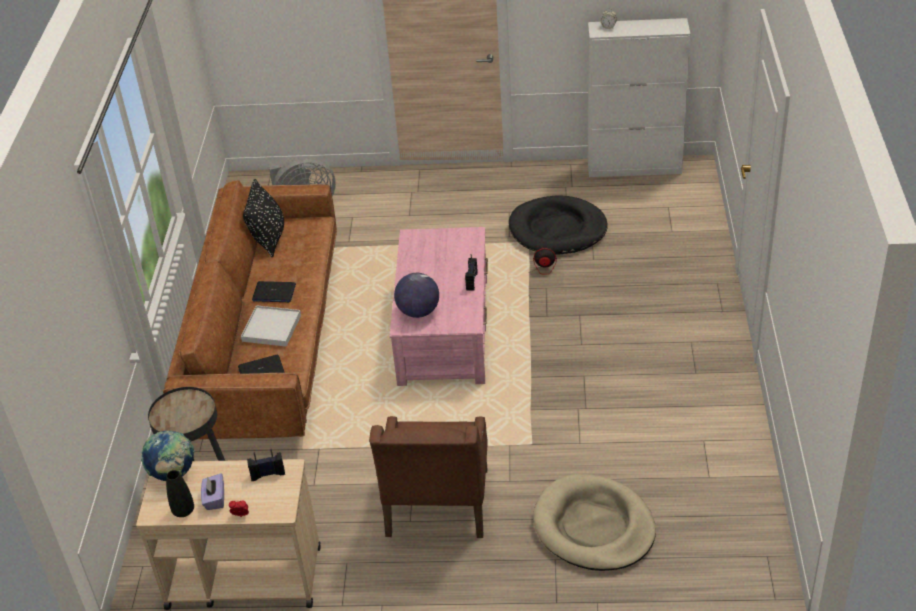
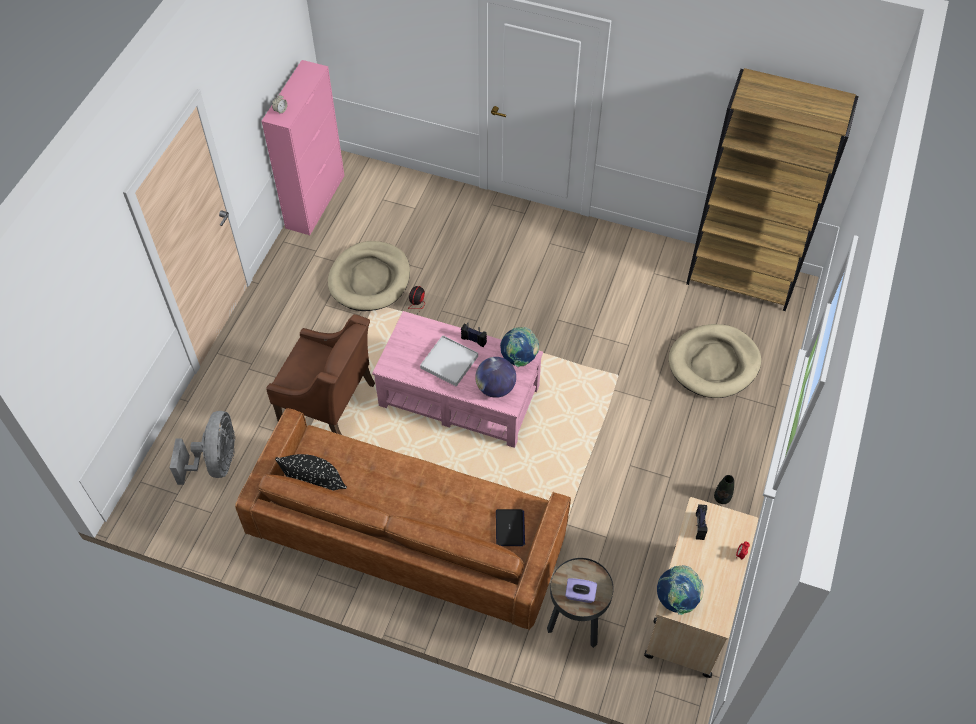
camera: 75 degrees left, 15 degrees up
(183, 511) = (722, 597): black vase -> black vase (722, 498)
(214, 499) = (716, 571): purple tissue box -> purple tissue box (580, 595)
(271, 328) = (454, 508): white tray -> white tray (449, 362)
(274, 293) = (403, 496): laptop -> none
(436, 503) = (657, 454): brown armchair -> brown armchair (328, 403)
(464, 318) = (519, 358): none -> globe
(557, 229) = (370, 279): black dog bed -> beige dog bed
(634, 167) = (315, 201): white cabinet -> pink cabinet
(749, 527) = (741, 278): none -> brown bookcase

